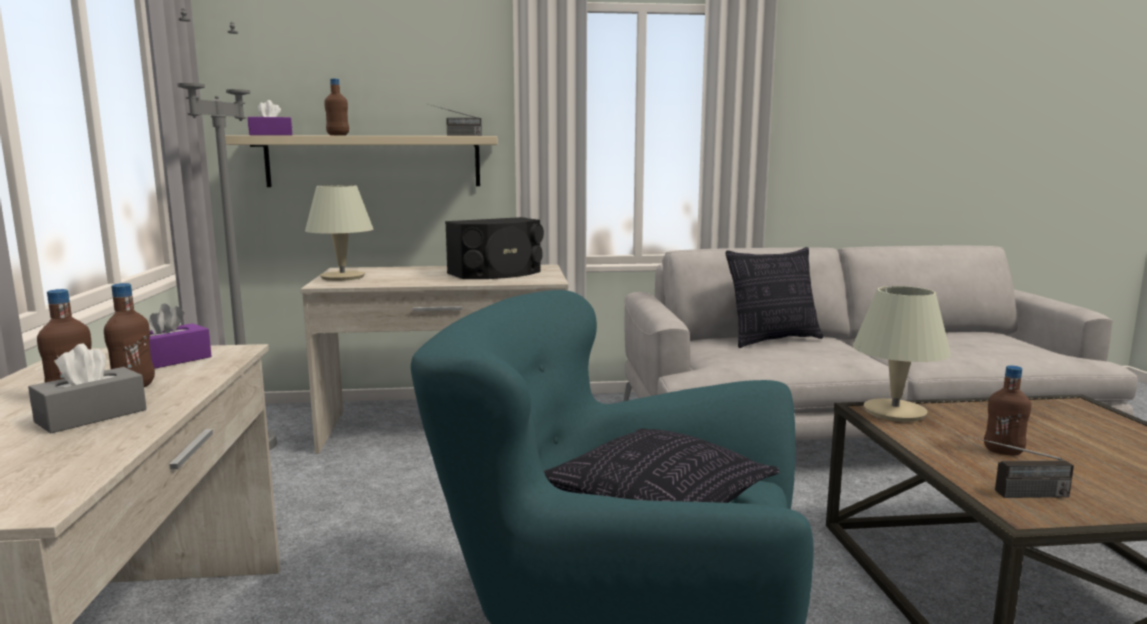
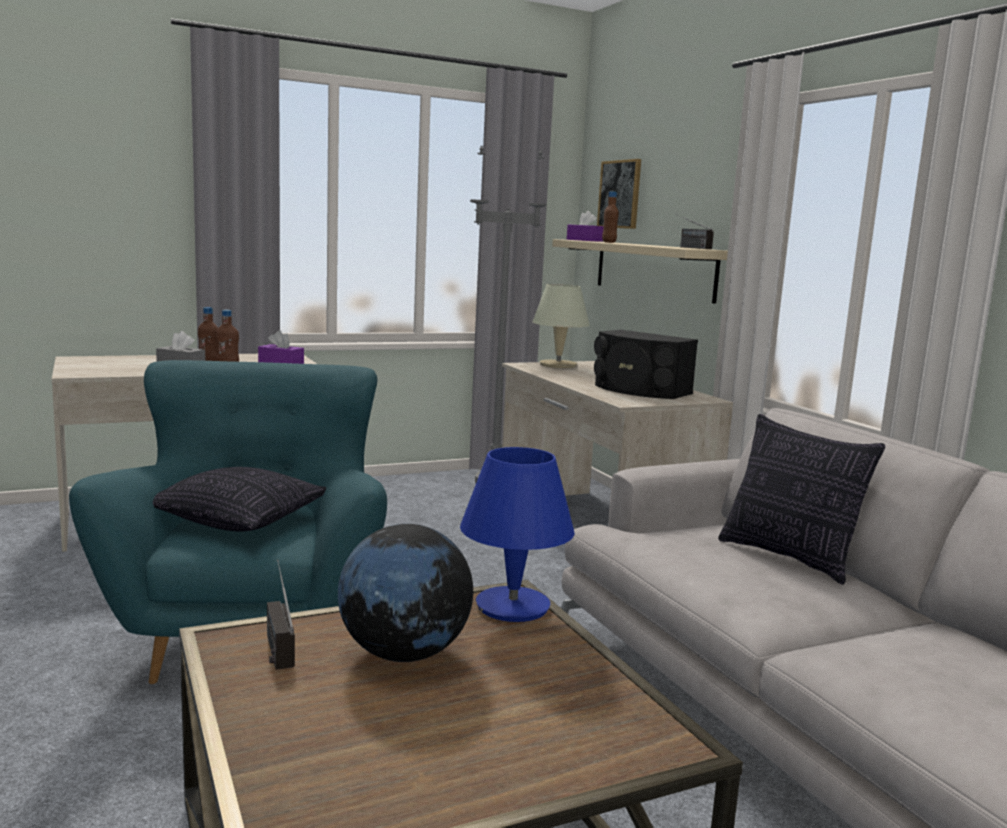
camera: 70 degrees right, 0 degrees up
(291, 82) = (620, 194): none -> picture
(895, 412) = (512, 606): beige table lamp -> blue table lamp
(1003, 452) = (404, 653): brown bottle -> globe

